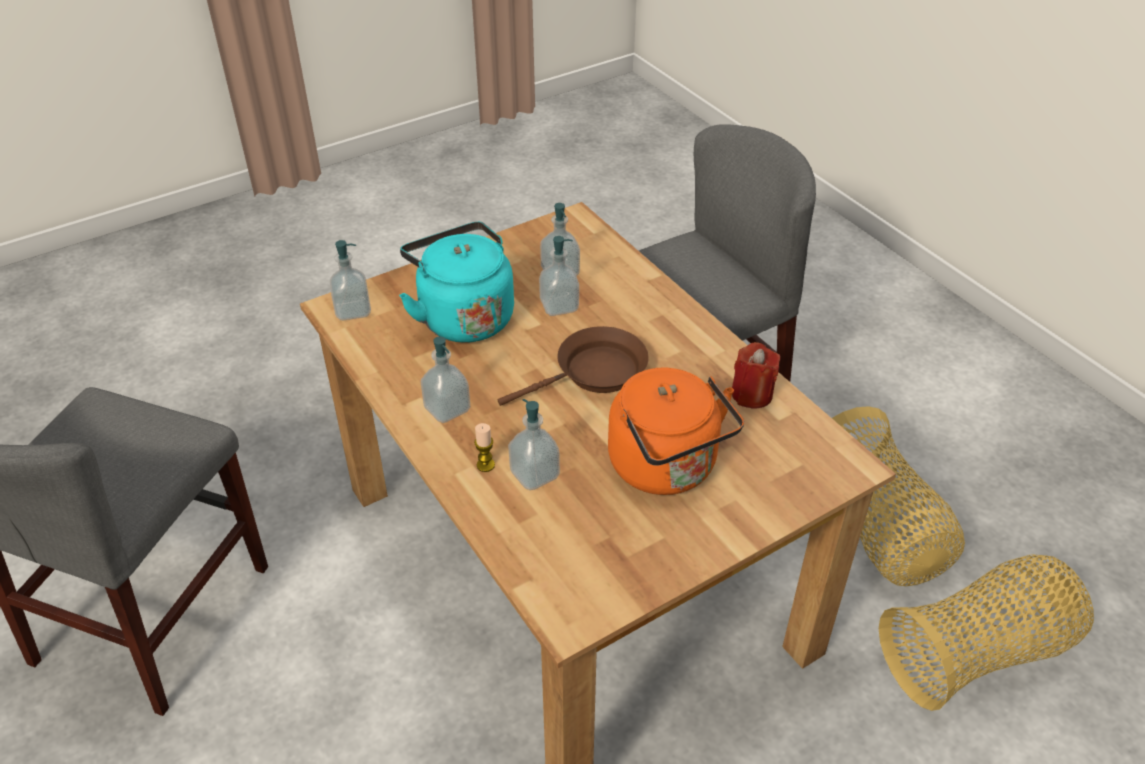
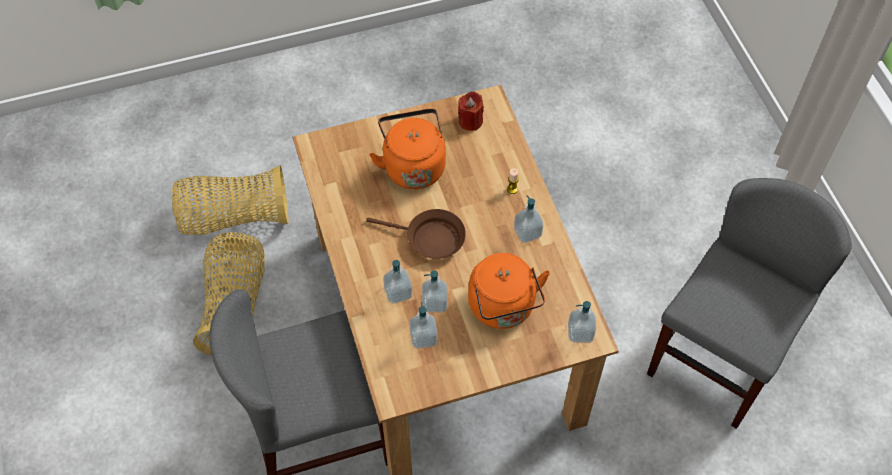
camera: 165 degrees left, 15 degrees up
(463, 316) = (503, 308): turquoise kettle -> orange kettle
(534, 474) = (486, 177): soap dispenser -> soap dispenser (398, 292)
(594, 373) = (430, 239): brown frying pan -> brown frying pan turned 150 degrees counterclockwise
(752, 394) = (341, 202): red candle -> red candle (470, 121)

